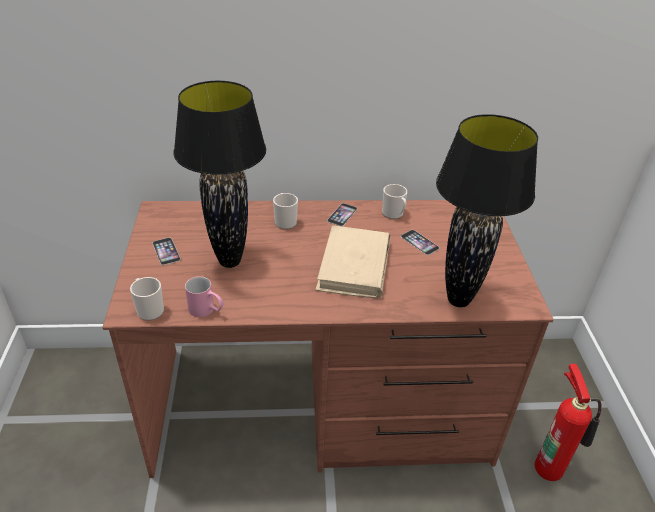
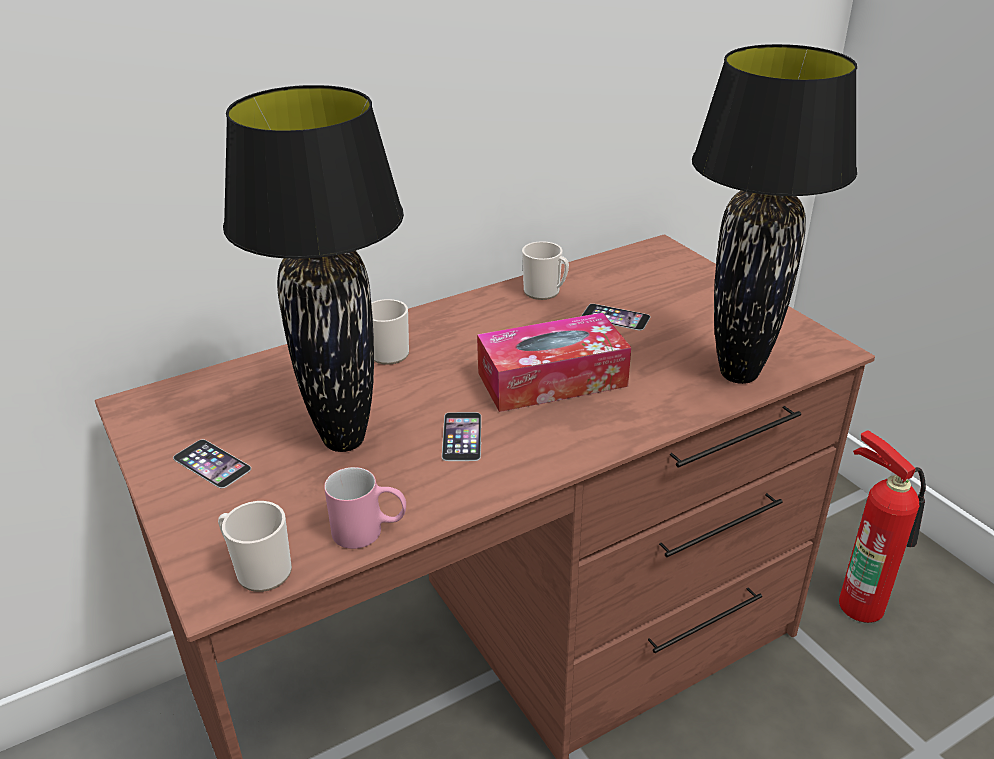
camera: 25 degrees left, 5 degrees down
(342, 214) = (468, 315): phone -> phone (462, 436)
(354, 266) = (552, 379): beige book -> tissue box

